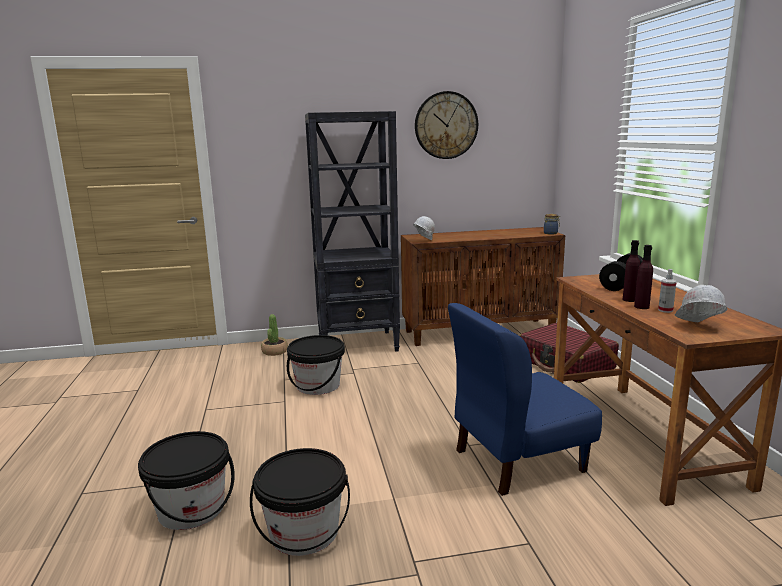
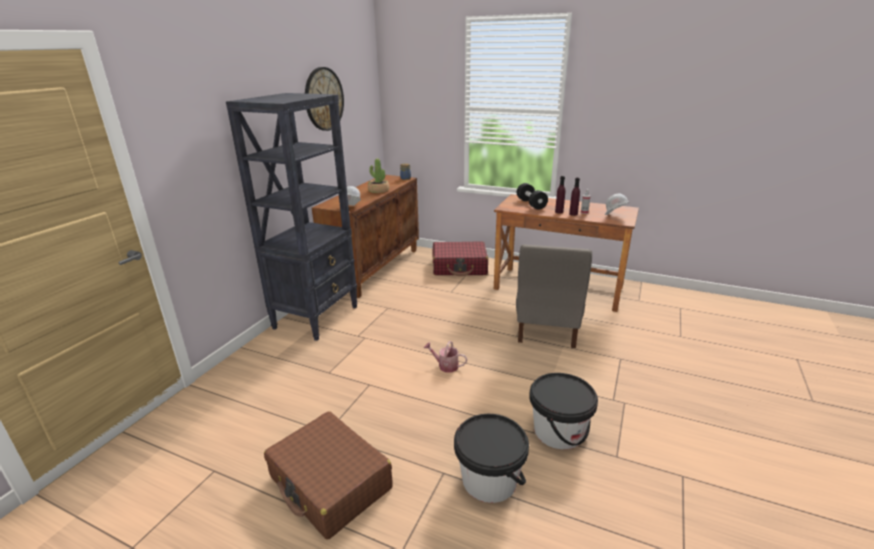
camera: 55 degrees left, 10 degrees up
(146, 434) = (330, 483): none -> brown suitcase
(274, 351) = (261, 359): potted plant -> potted plant (378, 190)
(318, 385) = (364, 360): black bucket -> none
(354, 424) = (445, 366): none -> watering can
(517, 460) = (546, 328): blue chair -> grey chair

